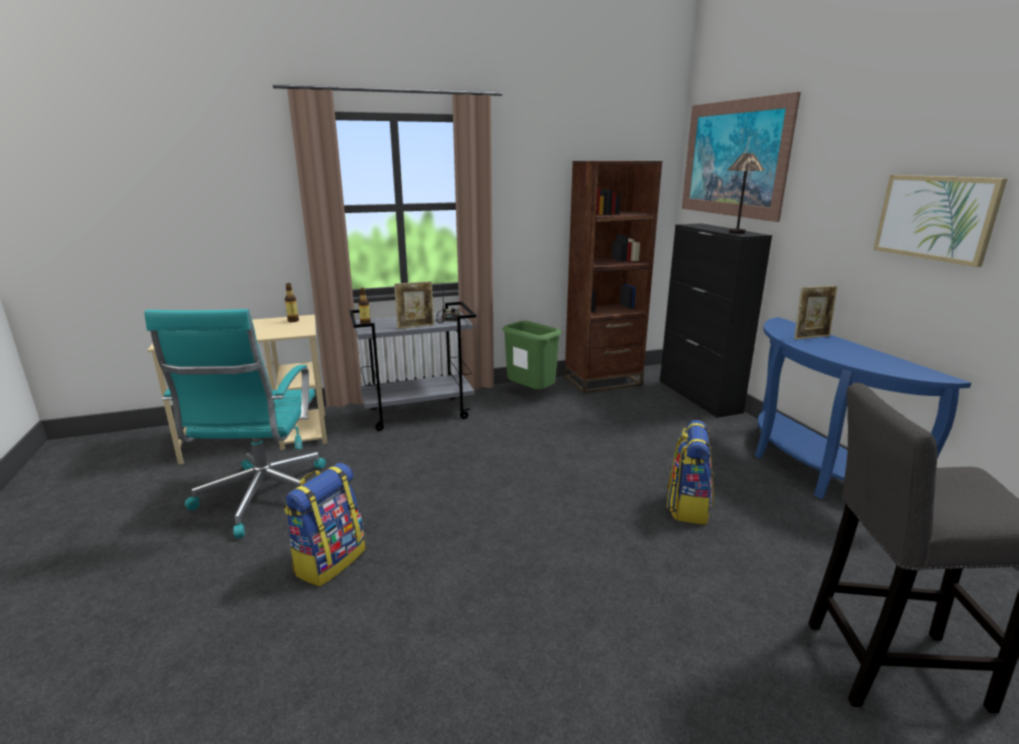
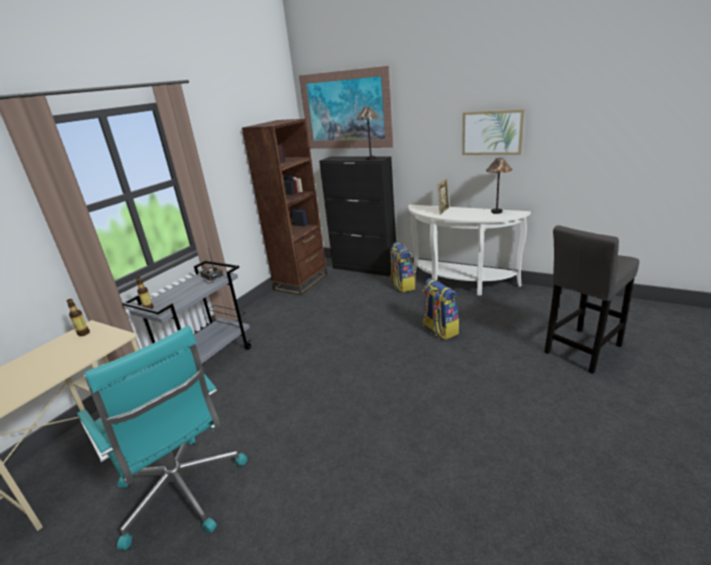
camera: 40 degrees left, 5 degrees up
(329, 561) = (306, 489): backpack -> backpack (402, 285)
(416, 326) = (197, 293): picture frame -> none
(531, 394) = (269, 311): green trash can -> none
(809, 470) = (460, 284): blue console table -> white console table
(899, 364) = (496, 212): none -> table lamp

